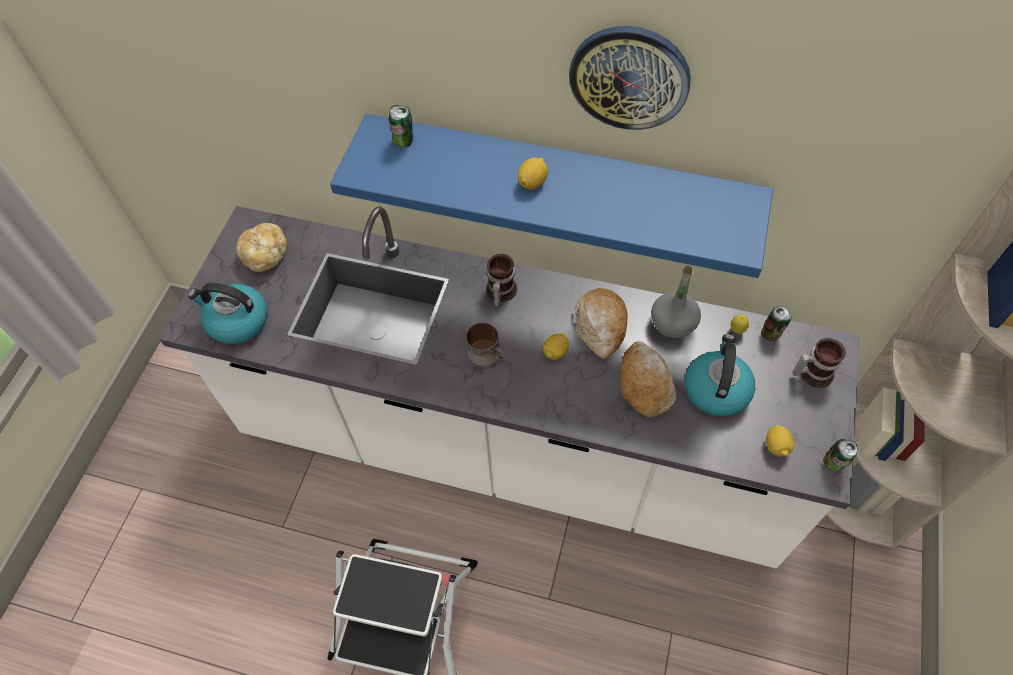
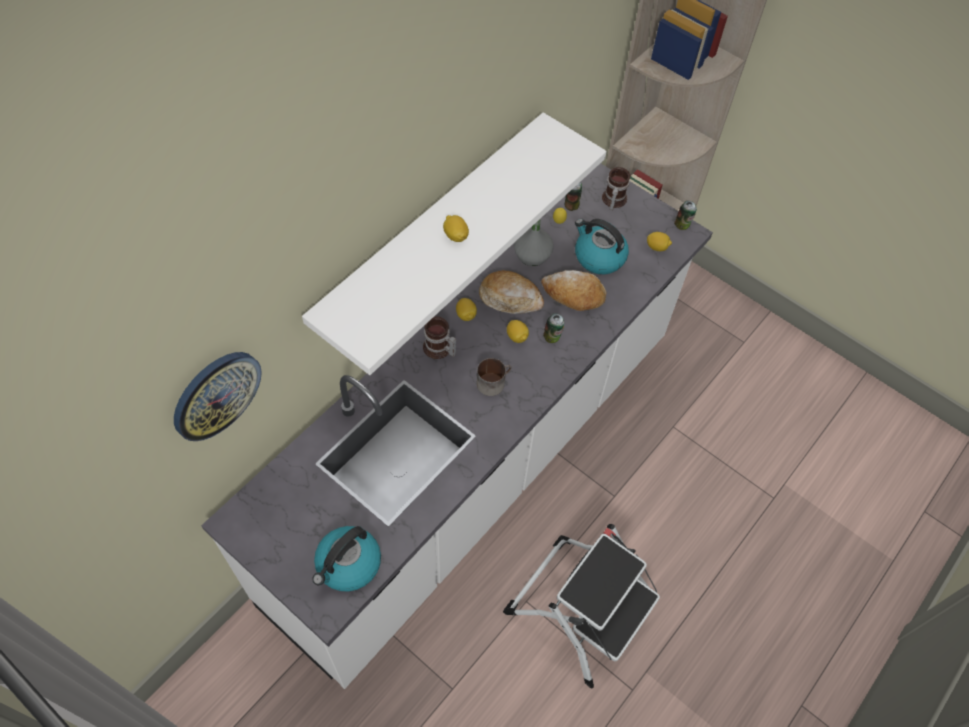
camera: 70 degrees left, 0 degrees up
(265, 255) = (283, 516): bread -> none
(403, 141) = (356, 300): can -> can (552, 337)
(554, 297) = (466, 315): none -> lemon
(559, 177) = (432, 229): blue shelf -> white shelf
(629, 77) = (466, 113): wall clock -> wall clock (216, 394)

